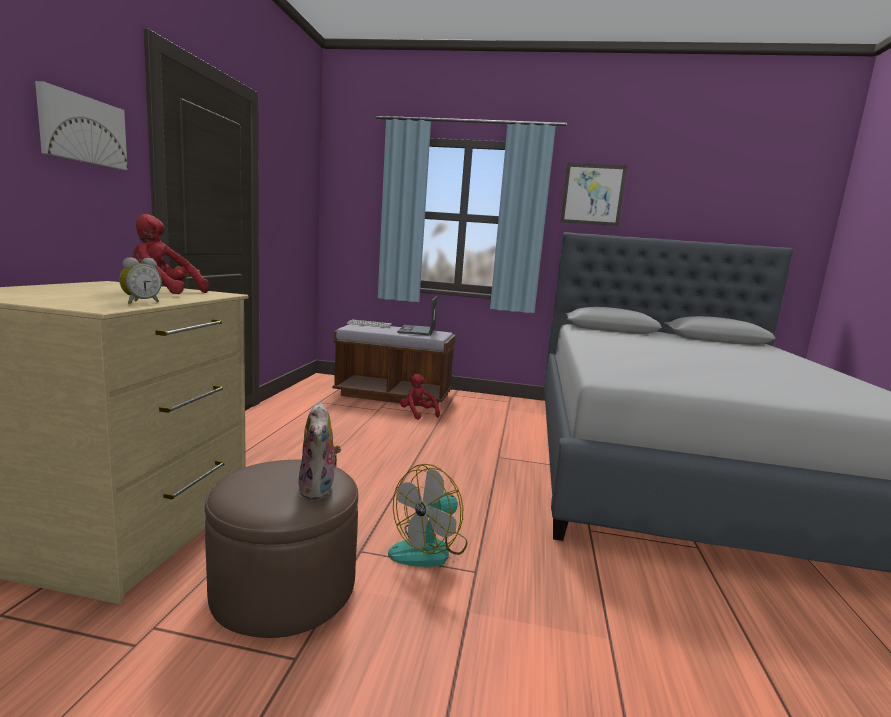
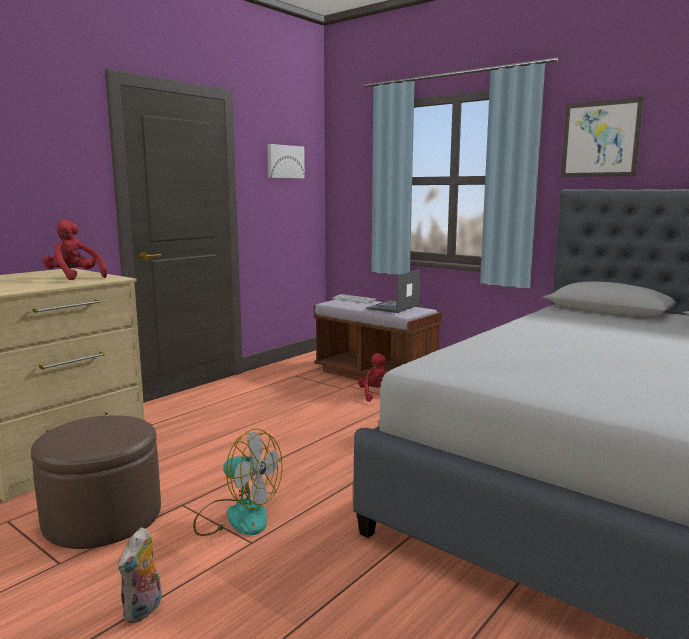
camera: 30 degrees right, 0 degrees up
(81, 129) = (48, 158): picture -> picture (285, 161)
(140, 302) = (29, 288): alarm clock -> none
(319, 490) = (107, 440): plush toy -> plush toy (144, 610)
(430, 549) = (237, 516): fan -> fan turned 135 degrees counterclockwise

